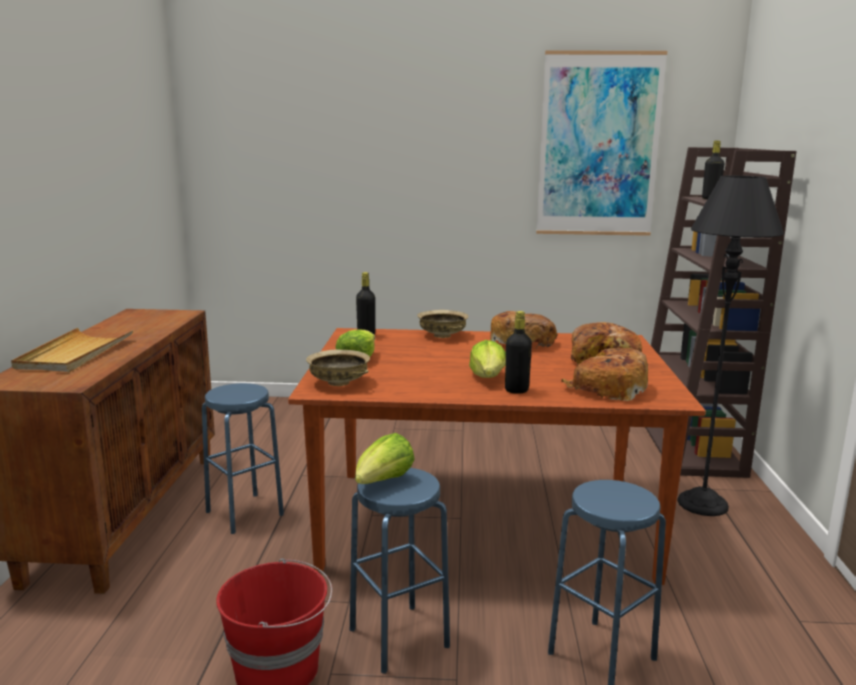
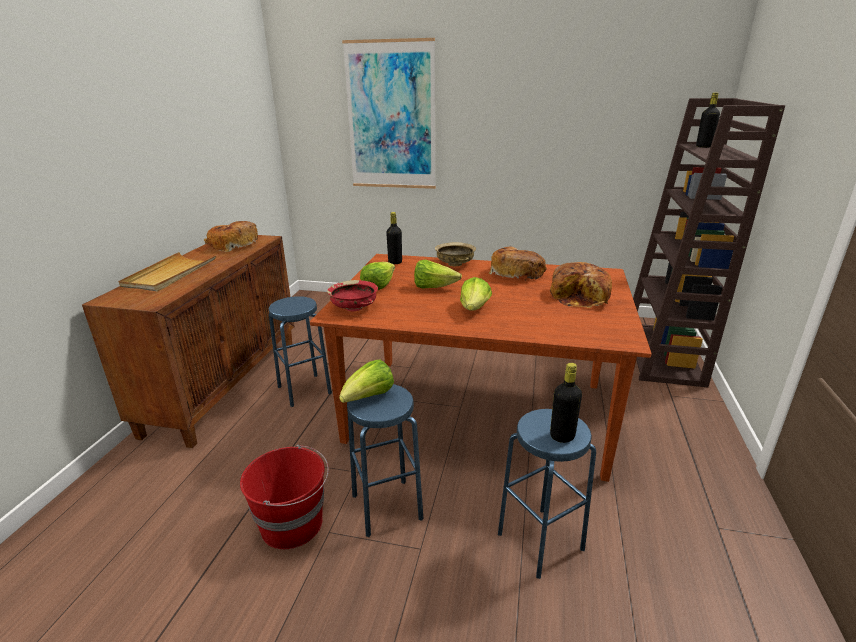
camera: 10 degrees right, 10 degrees up
(338, 382) = (354, 307): beige bowl -> red bowl
(428, 359) = (433, 288): none -> lettuce
(516, 390) = (493, 323): black bottle -> black bottle (562, 436)
(598, 145) = (610, 96): picture -> picture (391, 117)
(606, 388) = (570, 325): bread -> bread (233, 245)
(702, 504) = (661, 409): black floor lamp -> none

